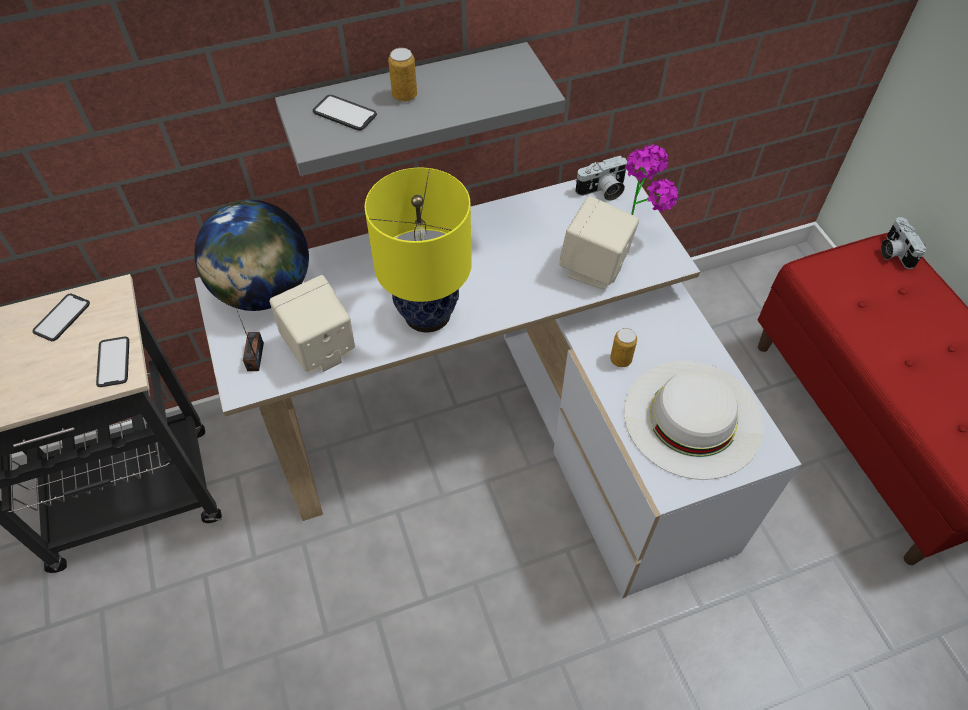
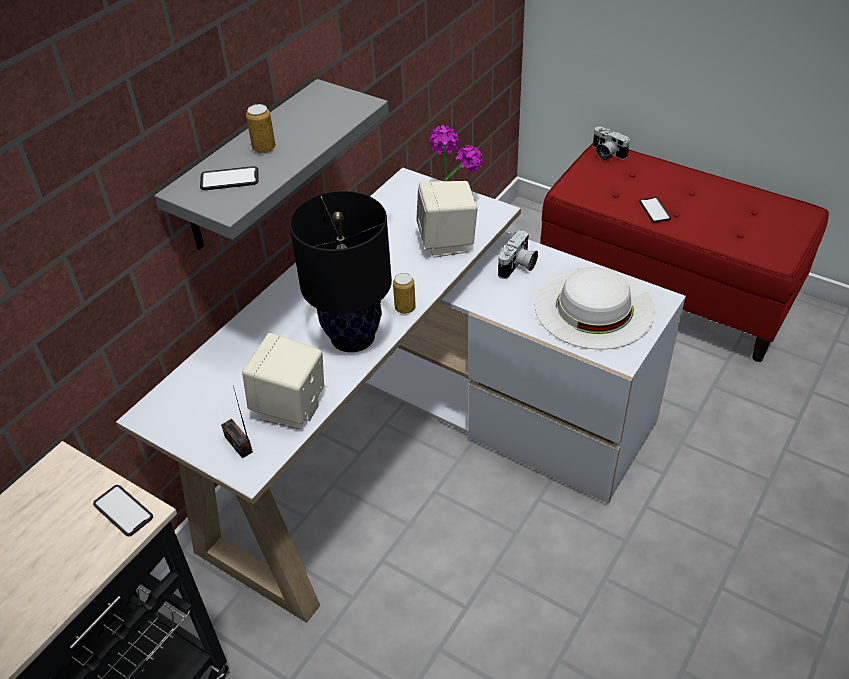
camera: 35 degrees left, 10 degrees down
(62, 318) = (30, 509): phone -> phone (654, 210)
(264, 291) = (195, 395): globe -> none
(427, 314) = (353, 336): yellow table lamp -> black table lamp
(602, 191) = (401, 191): camera -> camera (518, 266)
(620, 359) = (511, 299): can -> can (405, 308)

